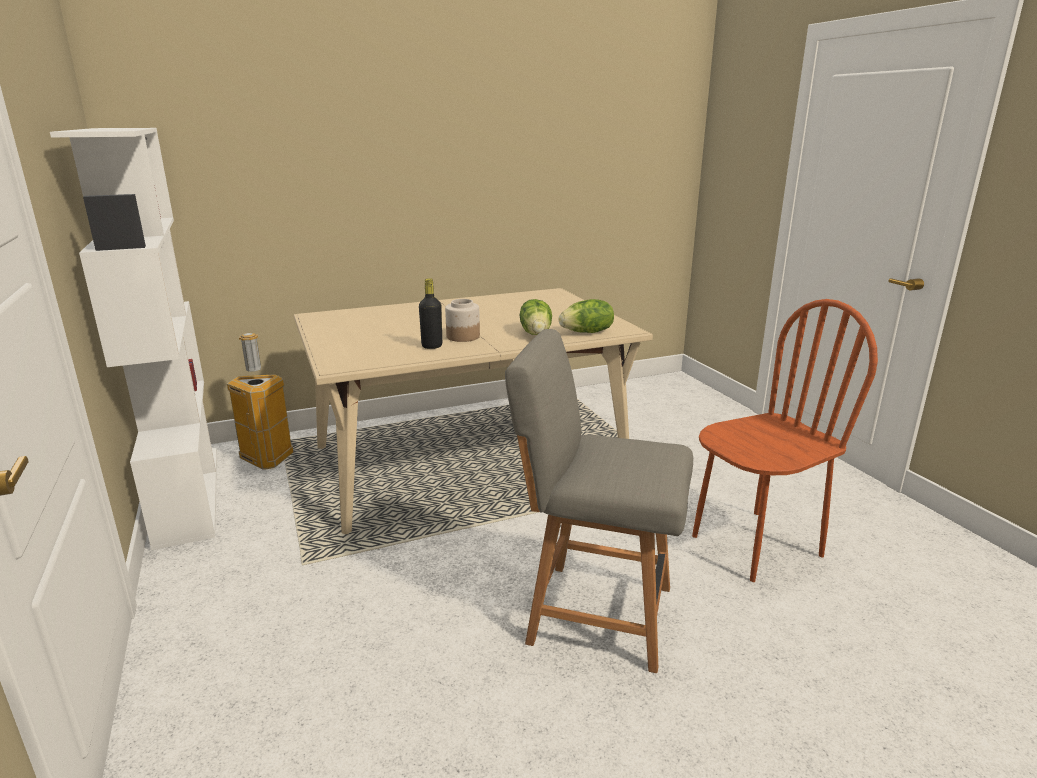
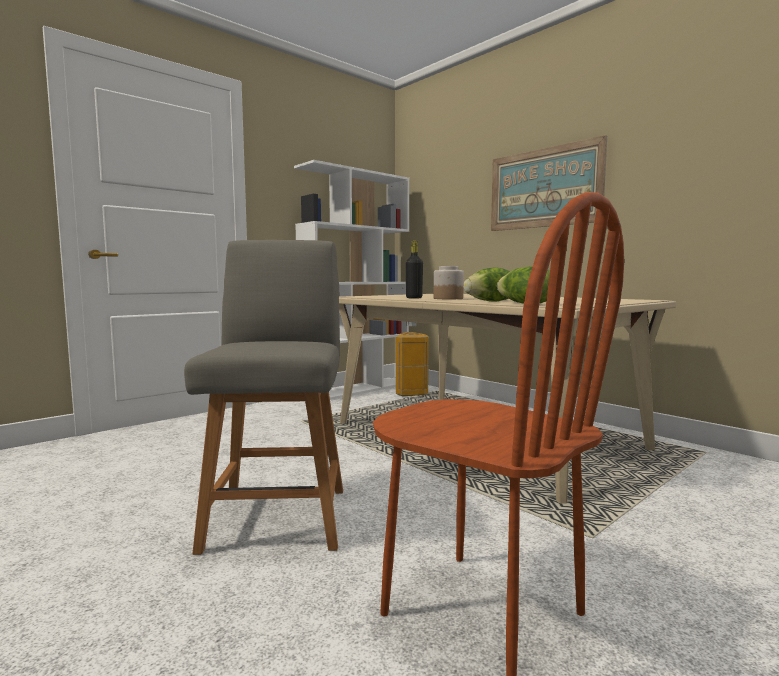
camera: 70 degrees right, 15 degrees down
(398, 169) = (544, 188): none -> picture

